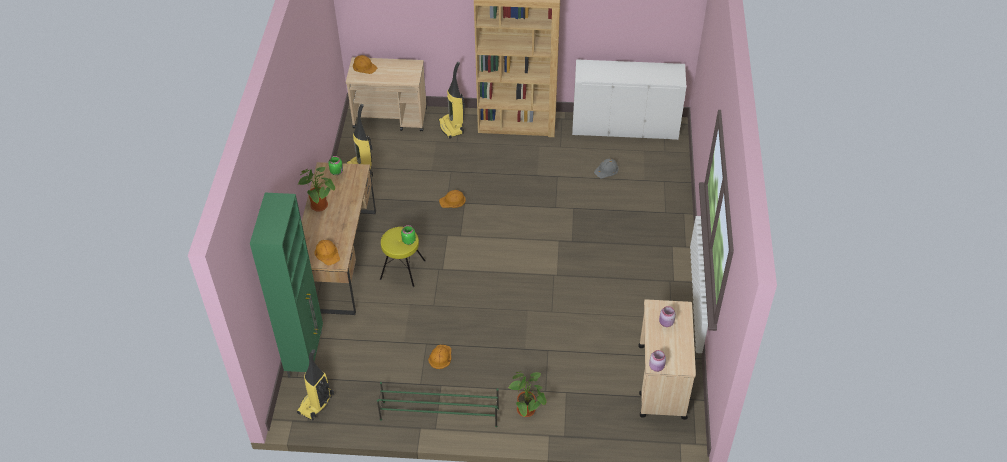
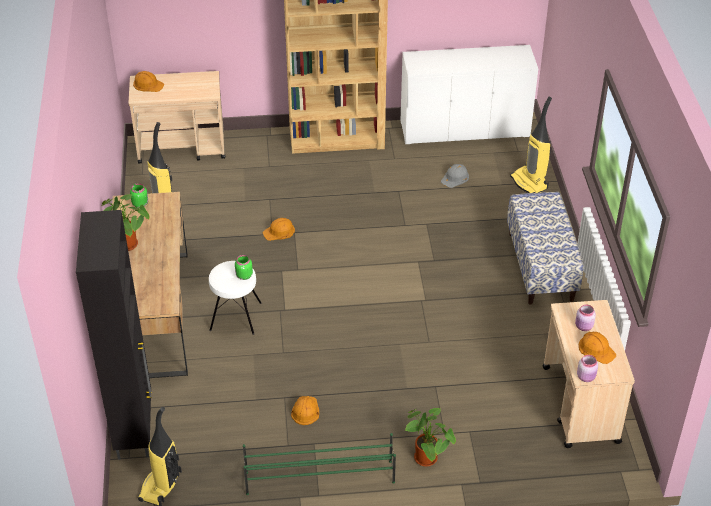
camera: 10 degrees left, 5 degrees down
(306, 354) = (135, 428): green cabinet -> black cabinet
(327, 253) = (150, 297): orange hard hat -> orange hard hat (596, 349)
(403, 270) = (236, 316): yellow stool -> white stool
(452, 127) = (259, 151): vacuum cleaner -> vacuum cleaner (530, 183)
(659, 257) = (541, 266): none -> bench

